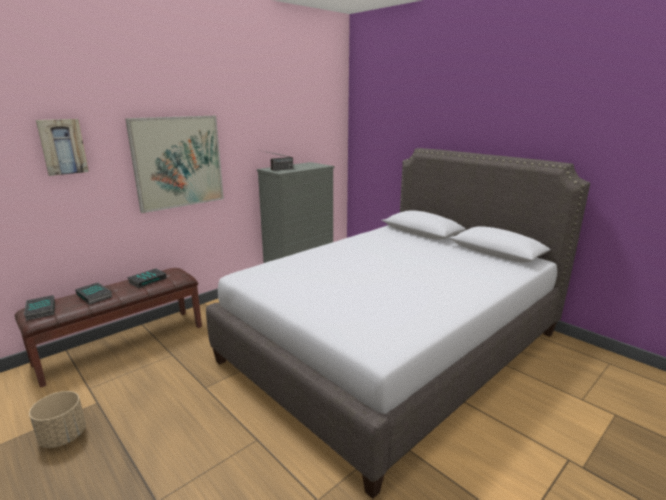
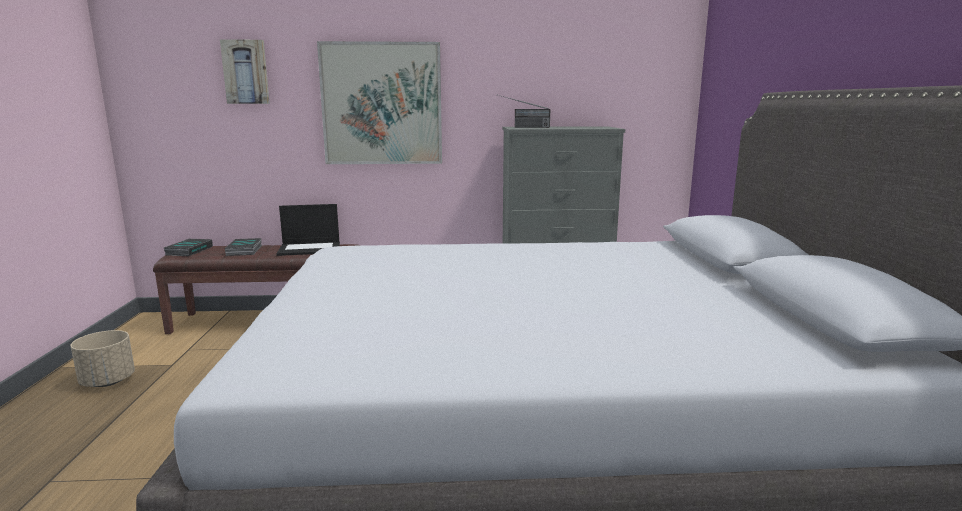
camera: 40 degrees right, 5 degrees down
(147, 280) = (310, 249): book -> laptop

